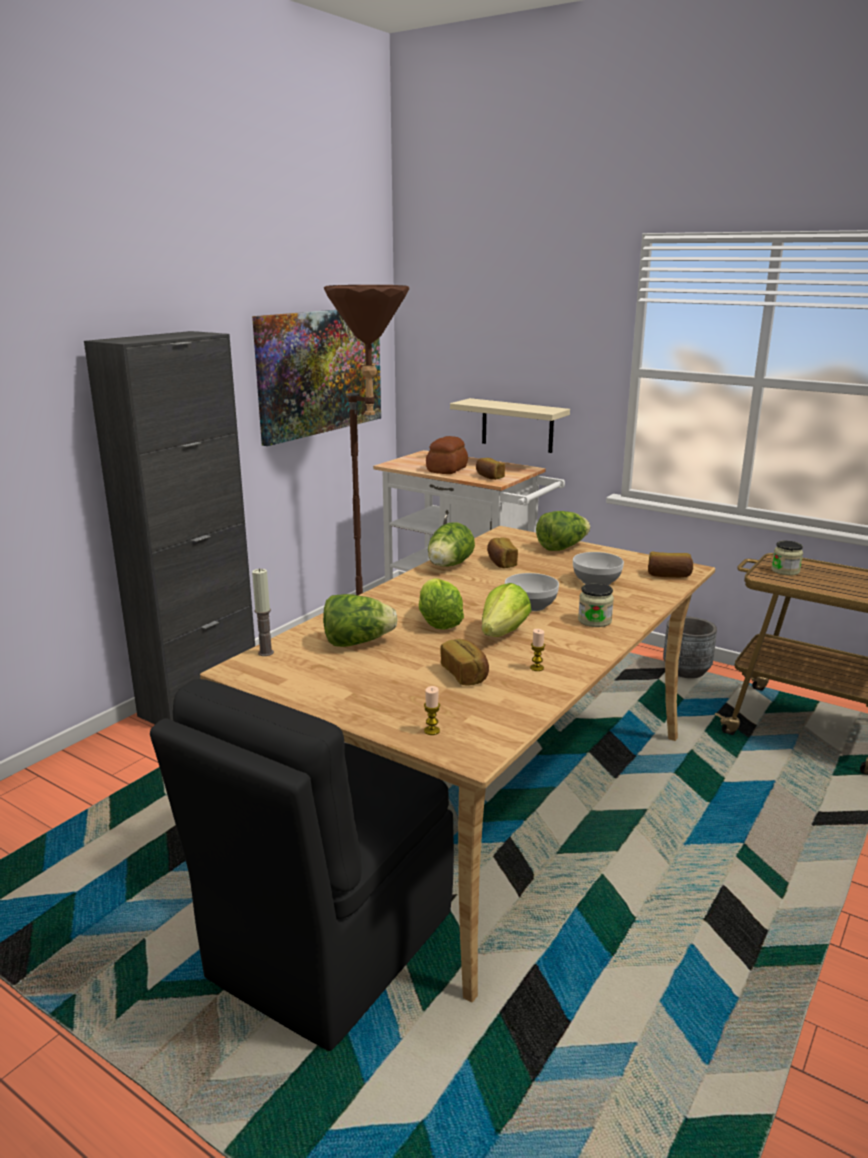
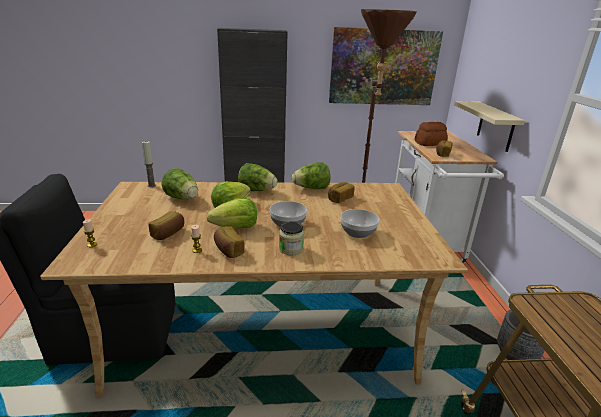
camera: 50 degrees right, 5 degrees up
(562, 547) = (396, 207): lettuce -> lettuce (257, 190)
(668, 575) = (413, 254): bread -> bread (228, 250)
(785, 571) = (567, 312): jar -> none

